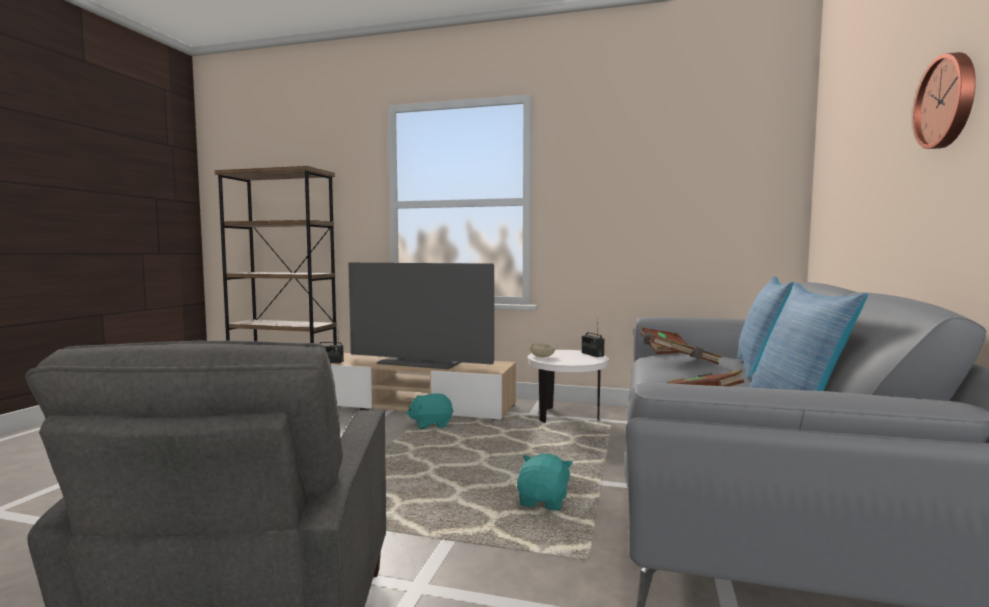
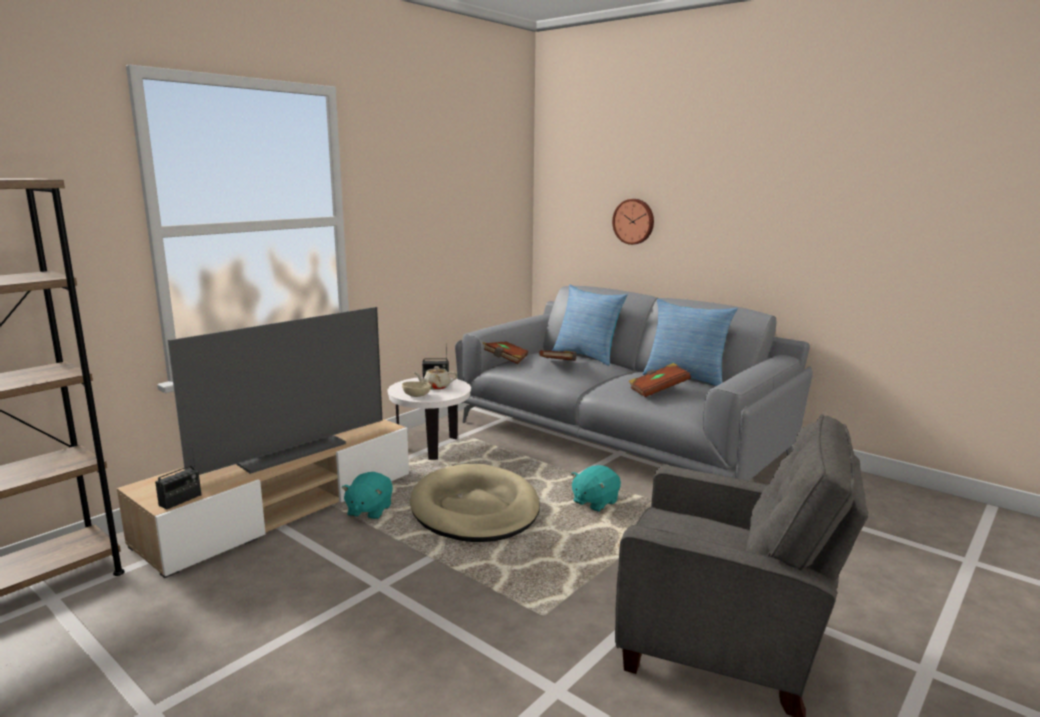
camera: 65 degrees left, 10 degrees up
(469, 454) = (475, 509): none -> beige dog bed
(544, 501) = (594, 502): turquoise plush toy -> turquoise plush toy turned 90 degrees counterclockwise
(572, 357) = (436, 387): none -> beige teapot
(948, 101) = (722, 193): wall clock -> wall clock (634, 221)

